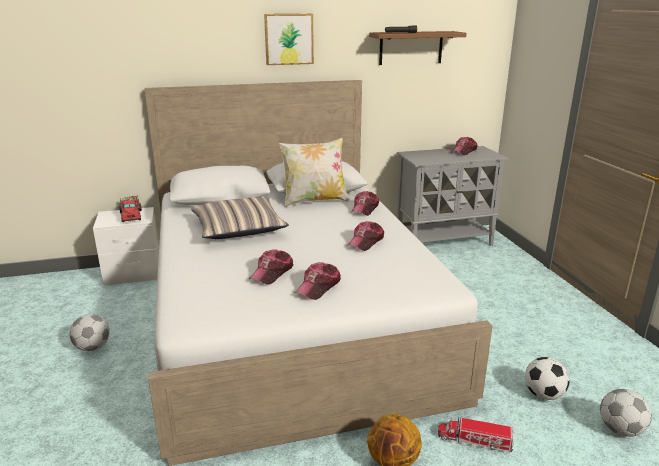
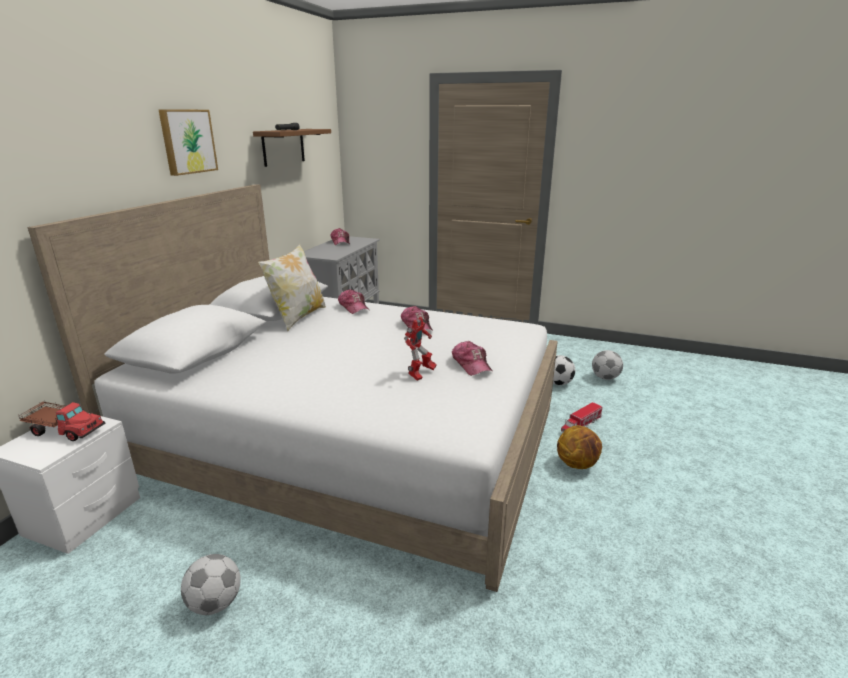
camera: 55 degrees left, 0 degrees up
(239, 228) = (298, 363): pillow -> none
(272, 273) = (420, 374): cap -> toy robot

